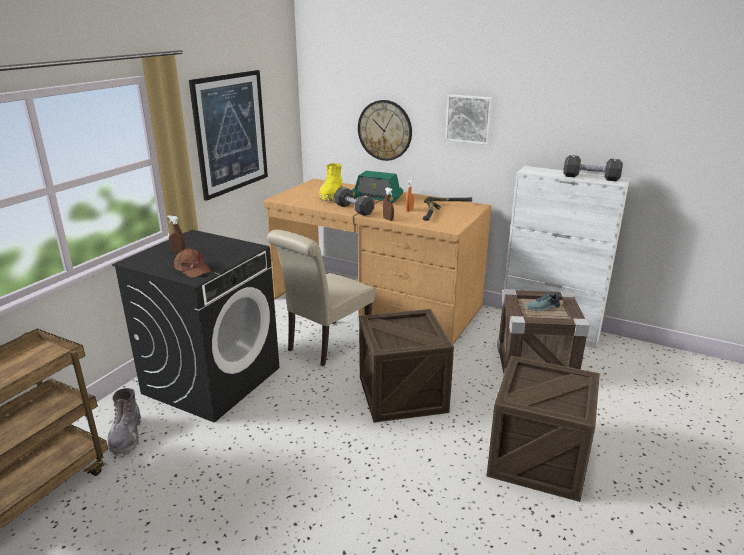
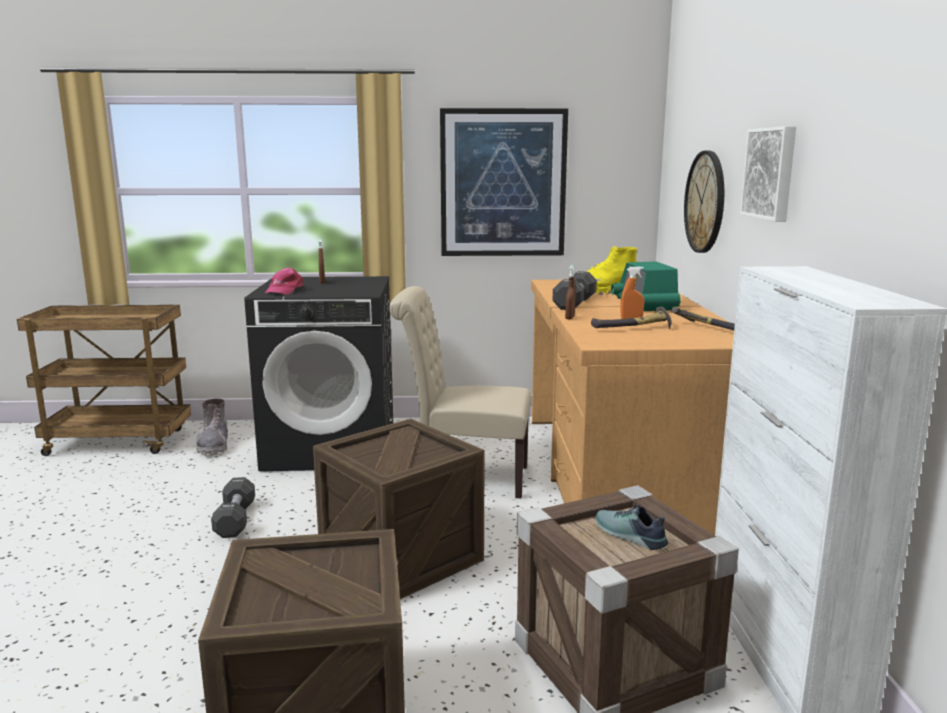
camera: 60 degrees right, 10 degrees down
(126, 436) = (214, 445): grey boot -> grey boot turned 60 degrees counterclockwise
(192, 269) = (284, 290): brown cap -> pink cap
(591, 178) = (845, 291): black dumbbell -> black dumbbell (235, 520)

